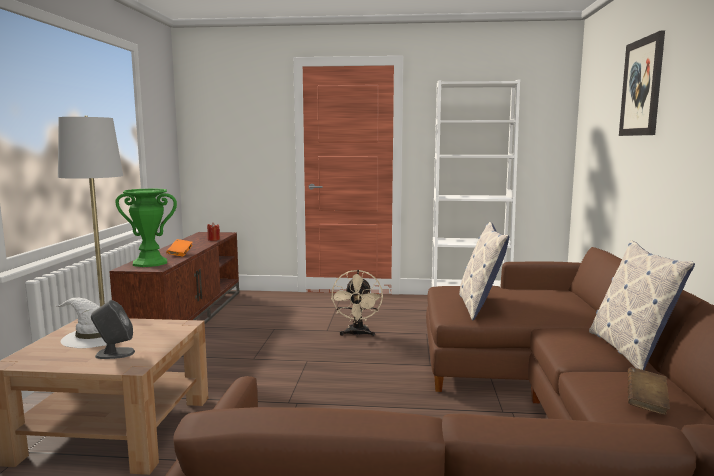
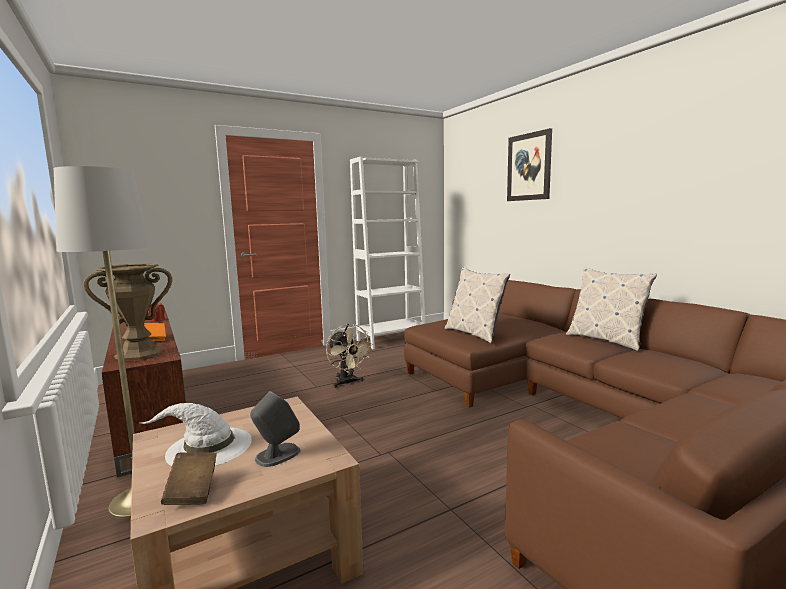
camera: 35 degrees left, 0 degrees up
(150, 263) = (139, 354): green vase -> brown vase
(646, 402) = (677, 365): brown book -> brown book (192, 491)

